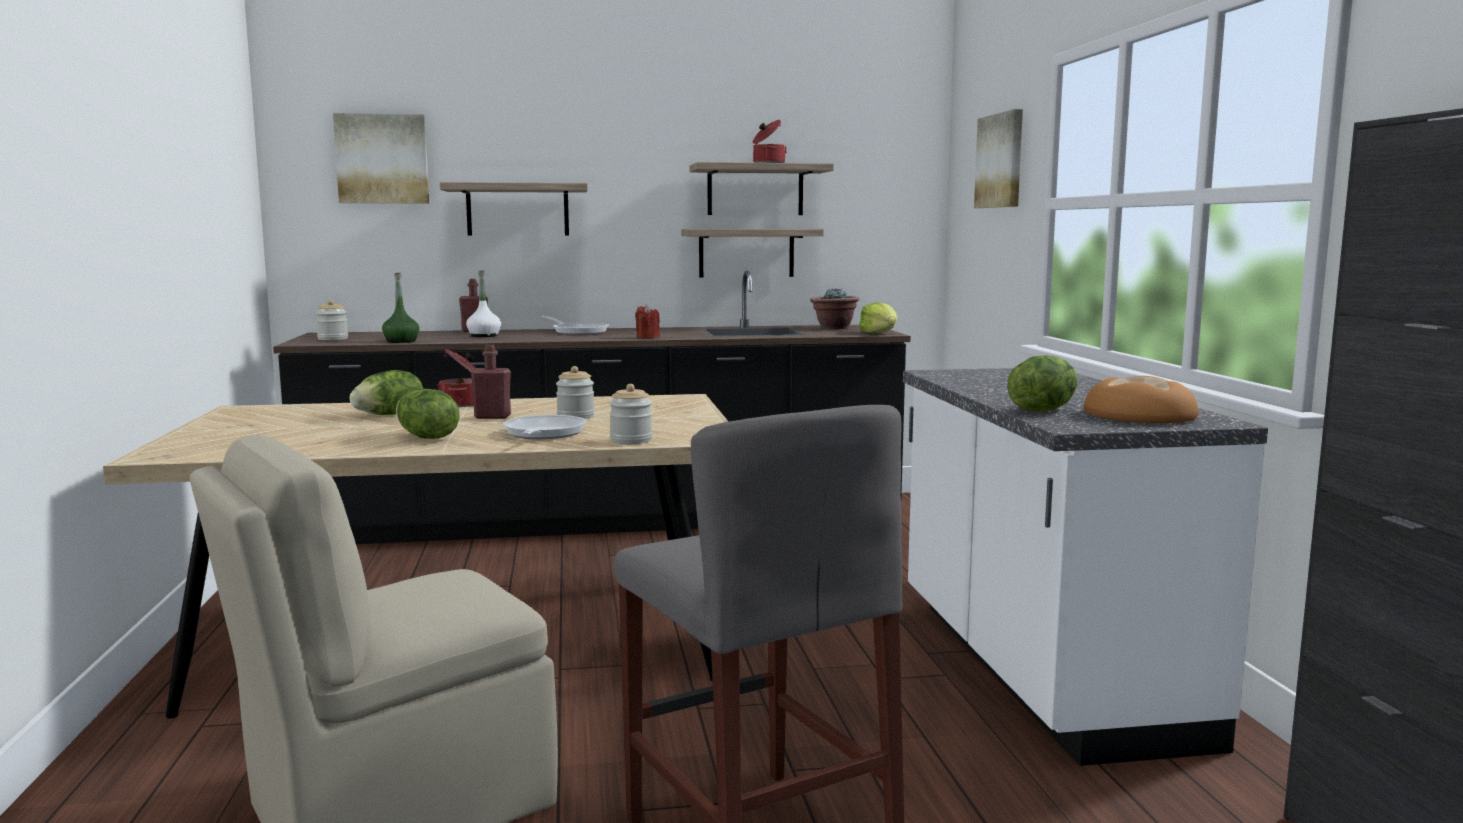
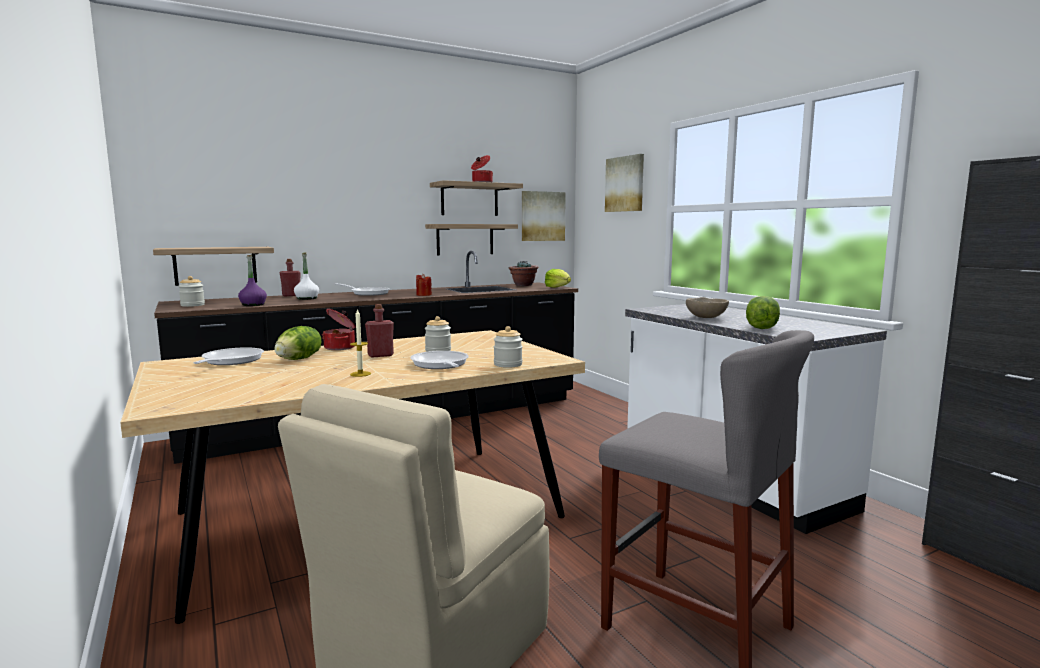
camera: 20 degrees left, 0 degrees up
(310, 412) = (230, 361): none -> frying pan
(382, 159) = (214, 172): picture -> picture (542, 216)
(401, 341) = (253, 305): green bottle -> purple bottle
(426, 437) = (360, 374): lettuce -> candle
(517, 210) = (316, 210): shelf -> shelf (215, 265)
(996, 390) = (706, 318): none -> beige bowl
(1138, 415) = (814, 328): bread -> none

